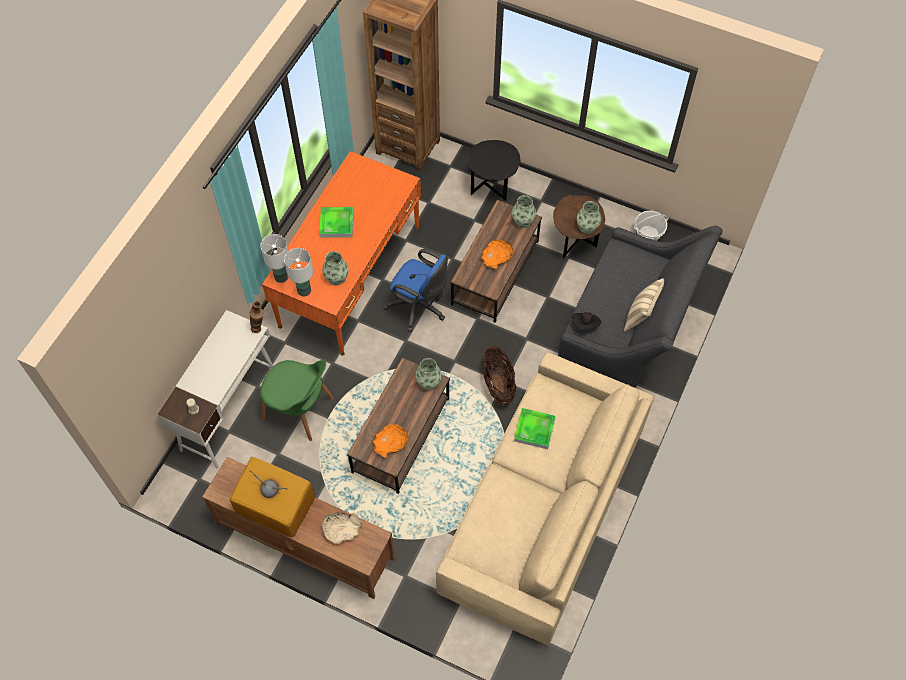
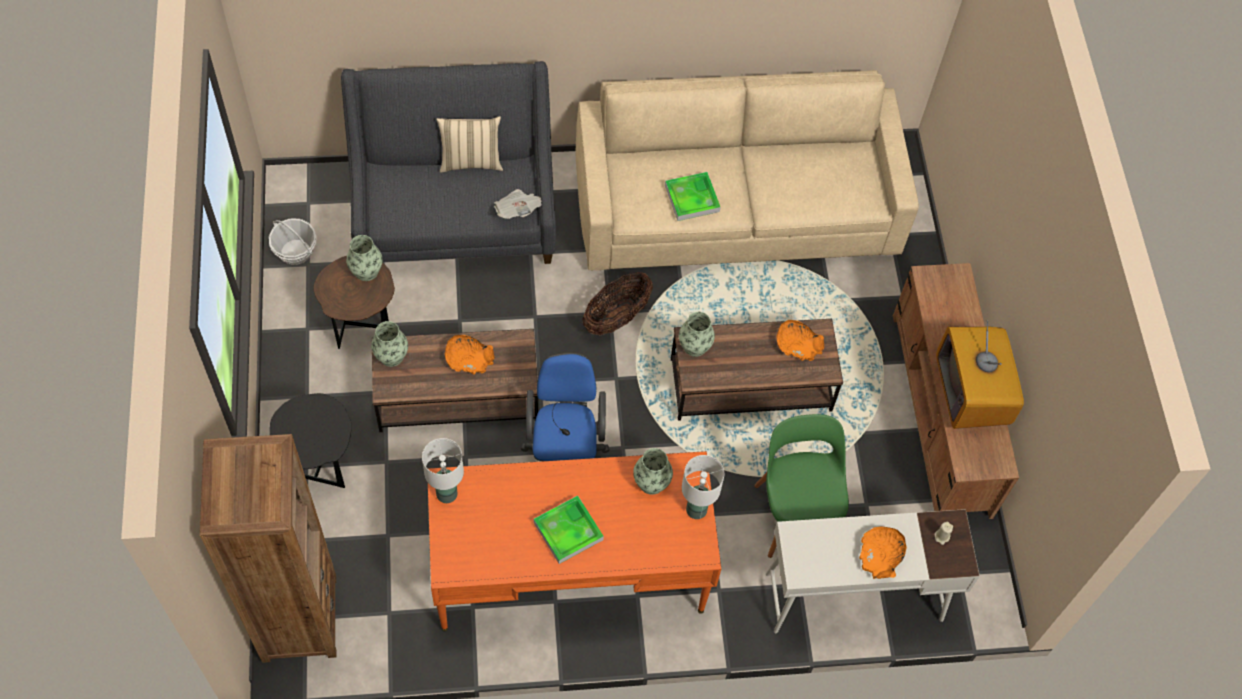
camera: 125 degrees left, 0 degrees up
(208, 369) = (880, 555): none -> orange bowl
(259, 329) = (785, 529): vase -> none
(281, 277) = (694, 550): white table lamp -> white table lamp (446, 493)
(341, 529) = (944, 314): beige bowl -> none
(585, 324) = (517, 211): black hat -> newspaper

